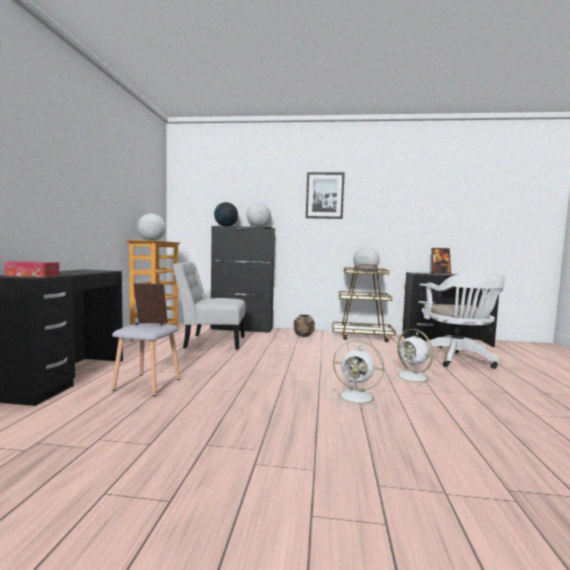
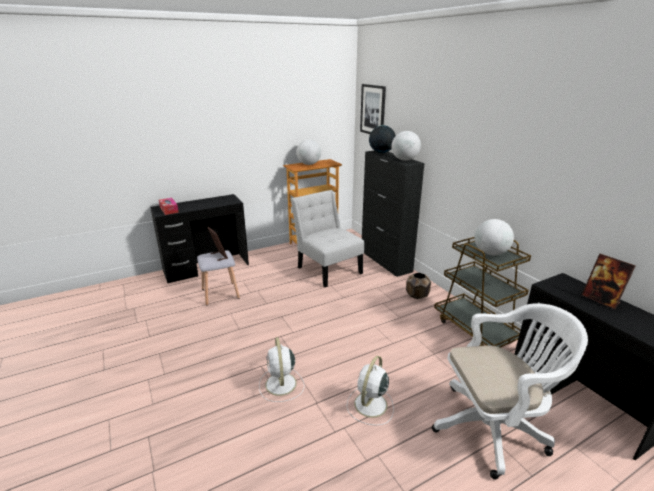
camera: 55 degrees right, 20 degrees up
(324, 195) = (480, 129): picture -> picture (373, 110)
(457, 359) = (494, 427): white office chair -> white office chair turned 150 degrees counterclockwise

